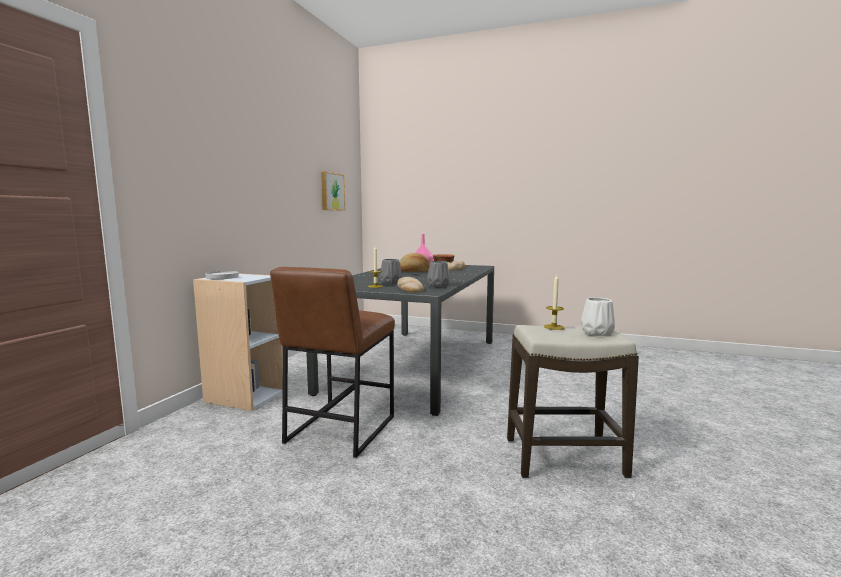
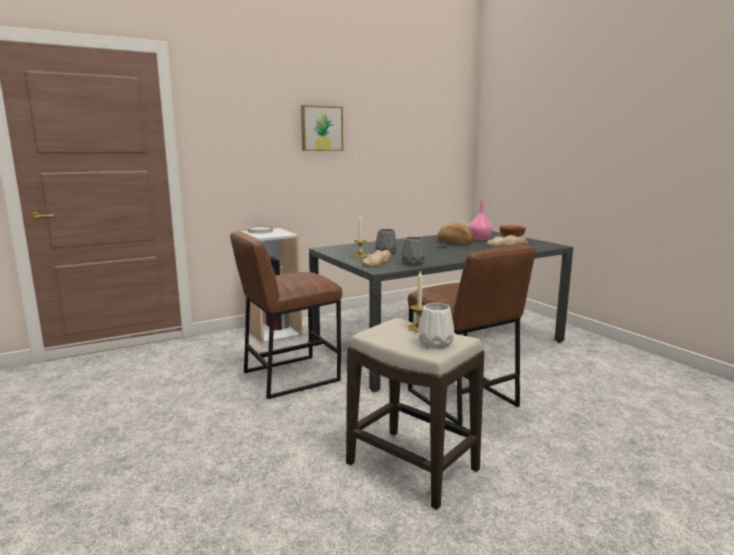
camera: 40 degrees right, 5 degrees up
(331, 191) = (421, 148): picture -> picture (321, 128)
(504, 397) = (463, 399): none -> brown chair

